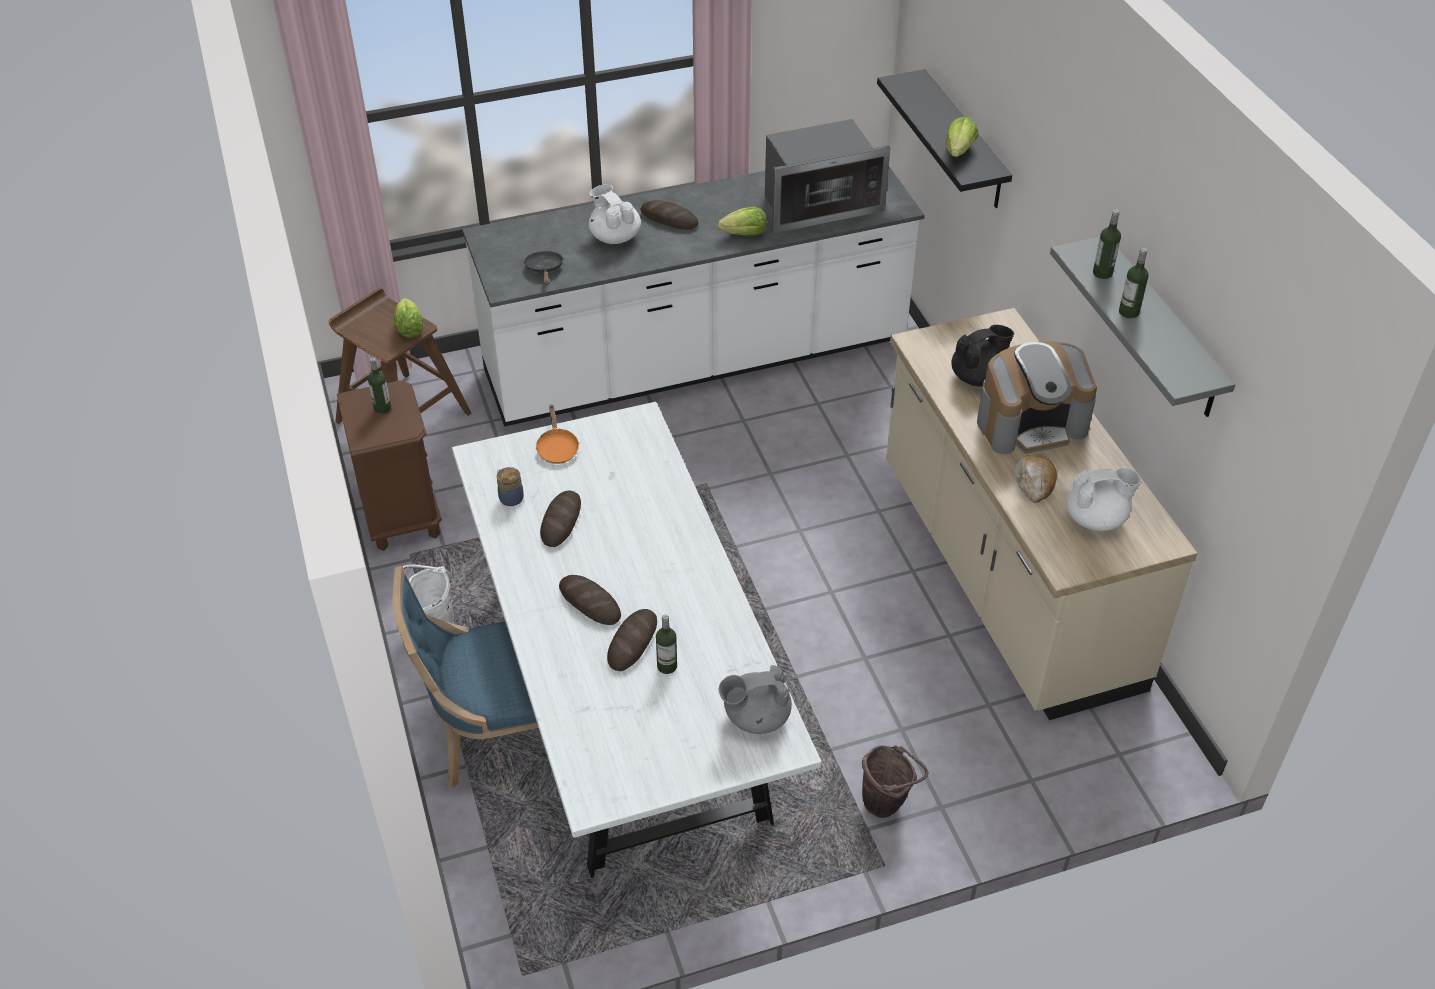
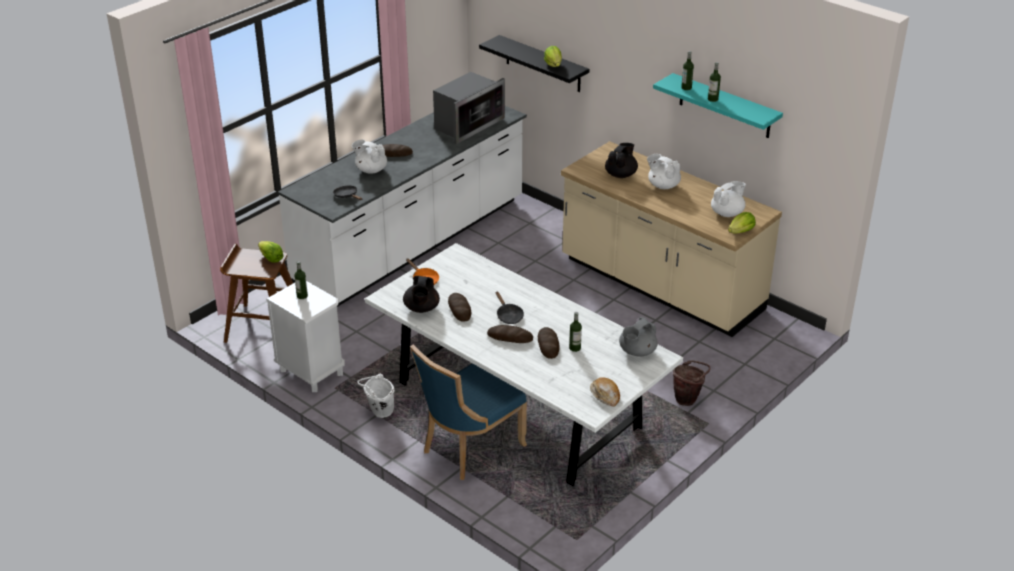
camera: 30 degrees left, 10 degrees down
(400, 516) = (311, 372): brown nightstand -> white nightstand
(510, 498) = (421, 309): jar -> black teapot
(620, 563) = (508, 316): none -> black frying pan
(745, 234) = (441, 149): lettuce -> lettuce (741, 232)
(1031, 423) = (663, 185): coffee machine -> white teapot
(1035, 482) = (687, 208): bread -> bread (605, 395)
(1161, 329) = (725, 106): grey shelf -> turquoise shelf

